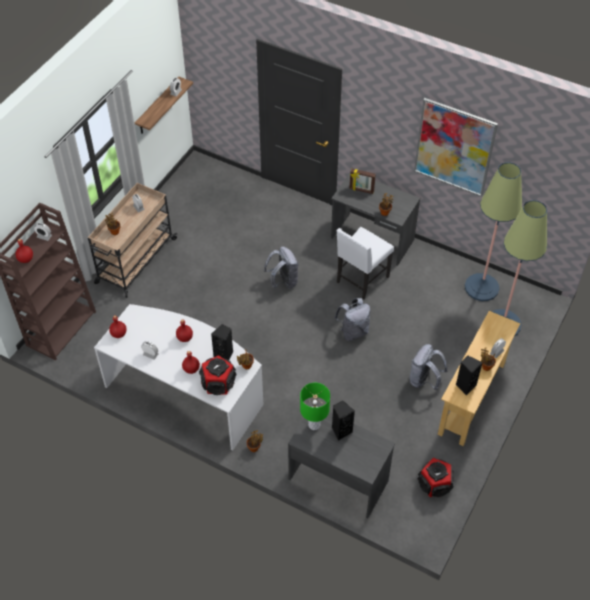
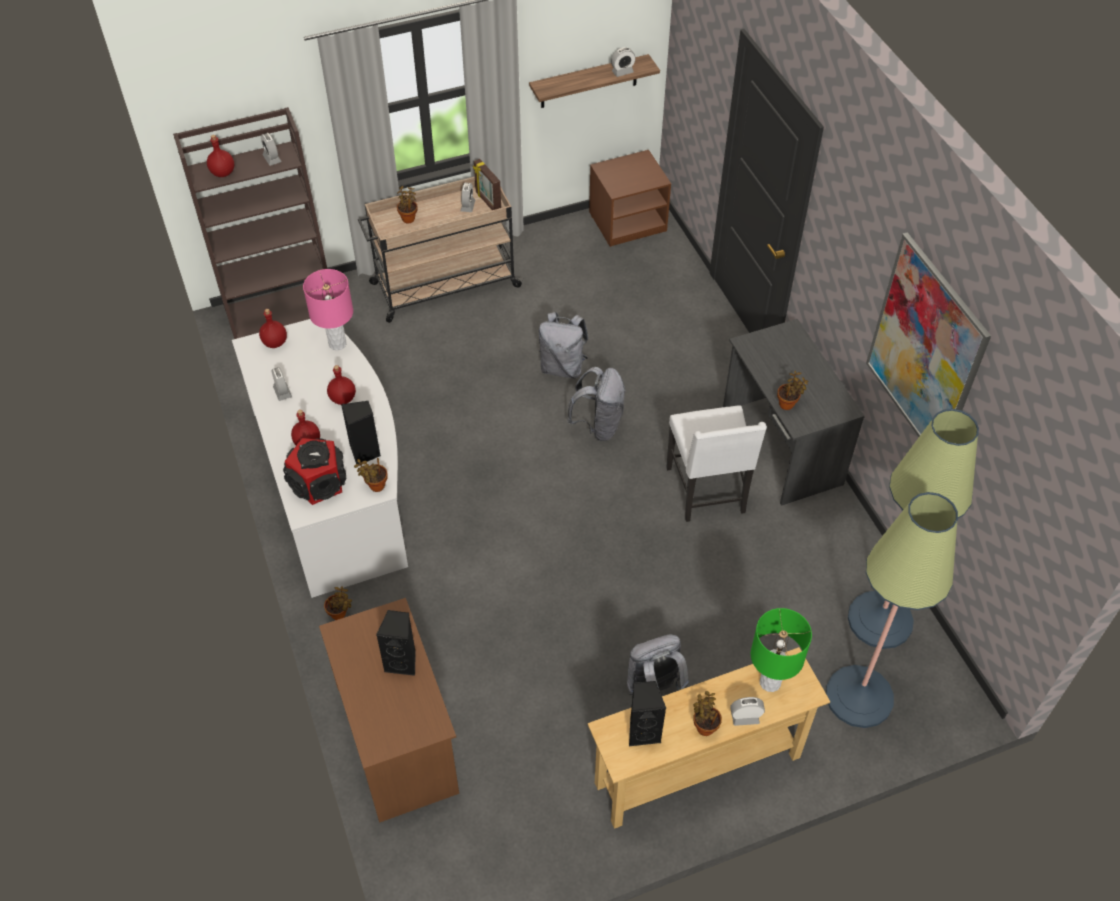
camera: 40 degrees right, 0 degrees up
(152, 314) = (337, 343): none -> pink table lamp
(196, 174) = (628, 221): none -> brown nightstand
(314, 425) = (377, 626): green table lamp -> green table lamp (770, 682)
(338, 479) = (398, 737): grey desk -> brown desk
(353, 331) = (623, 553): grey backpack -> grey backpack (563, 367)
(361, 190) = (784, 353): picture frame -> picture frame (487, 202)
(361, 280) = (707, 491): white chair -> white chair turned 90 degrees counterclockwise
(435, 484) = (518, 851): speaker -> none

